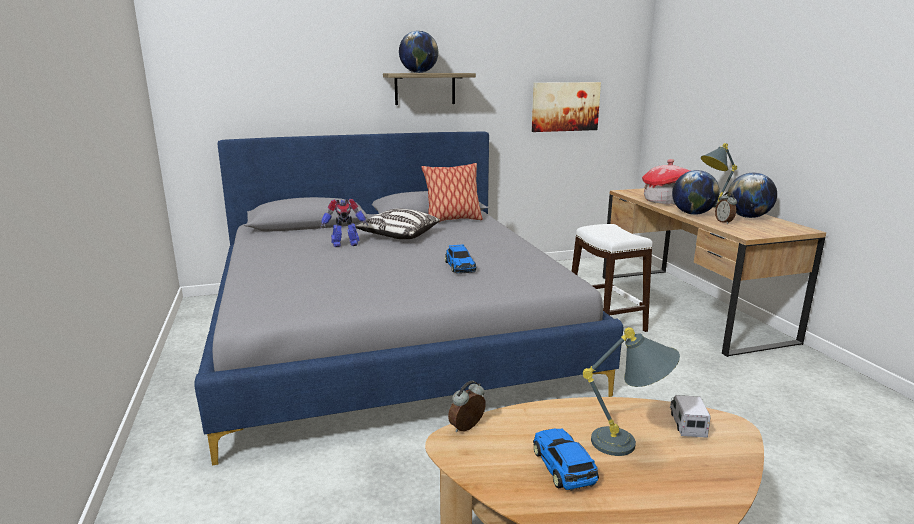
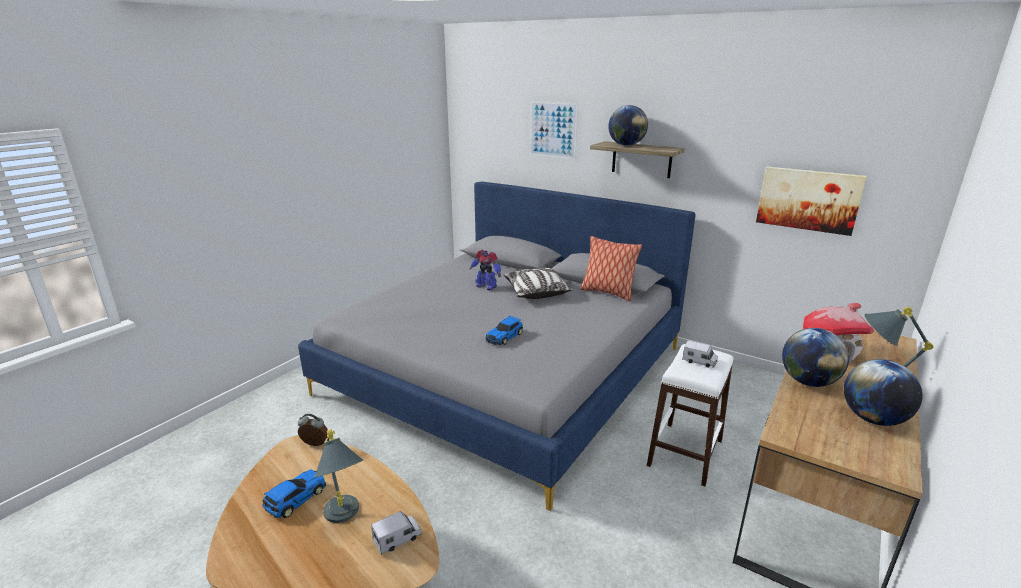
camera: 50 degrees right, 5 degrees up
(318, 65) = (553, 129): none -> picture
(611, 231) = (699, 361): none -> toy truck
(724, 222) = (812, 409): alarm clock -> none

